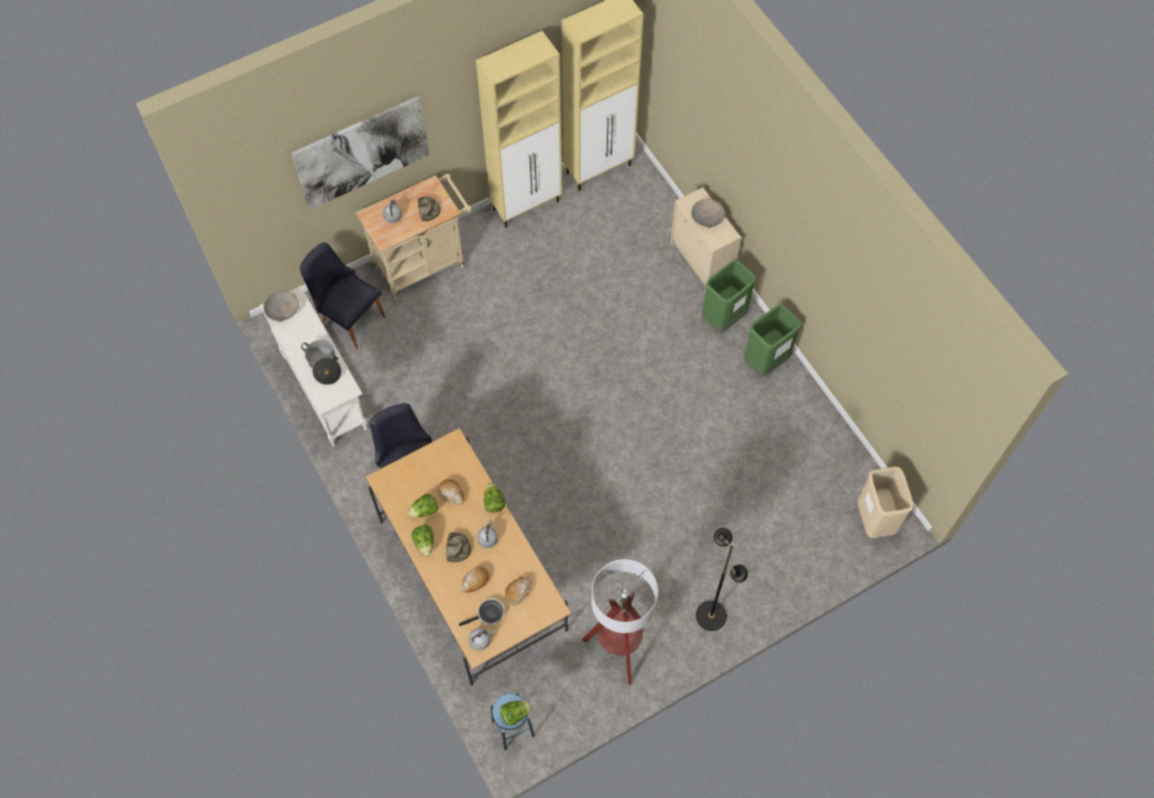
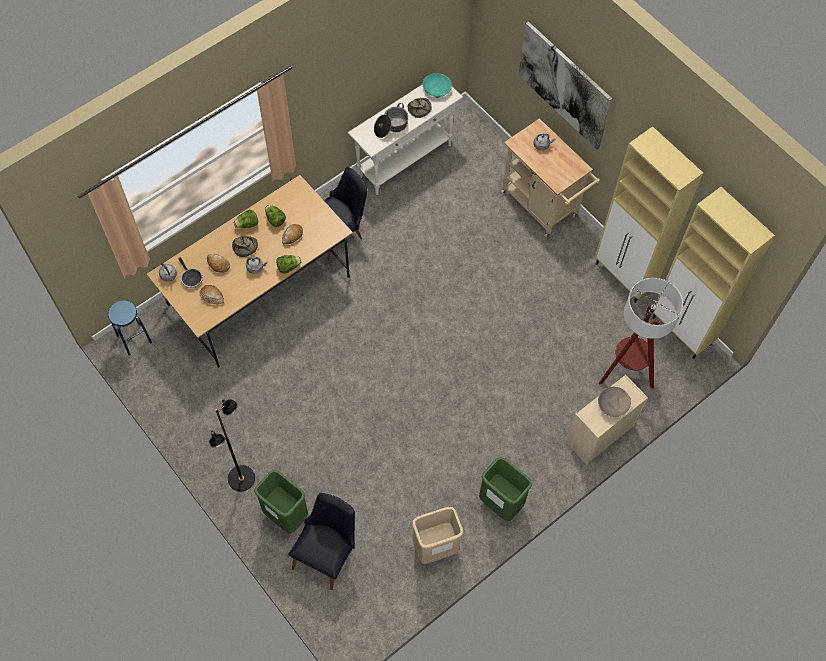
camera: 80 degrees right, 0 degrees up
(282, 310) = (436, 89): beige bowl -> turquoise bowl
(348, 316) = (478, 162): black chair -> black chair (327, 553)
(428, 210) = (554, 169): bread -> bread (420, 109)
(515, 713) = (120, 316): lettuce -> none
(619, 648) = (206, 408): floor lamp -> floor lamp (626, 371)
(723, 318) = (540, 460): green trash can -> green trash can (286, 515)
(875, 520) = (349, 616): beige trash can -> beige trash can (435, 548)

